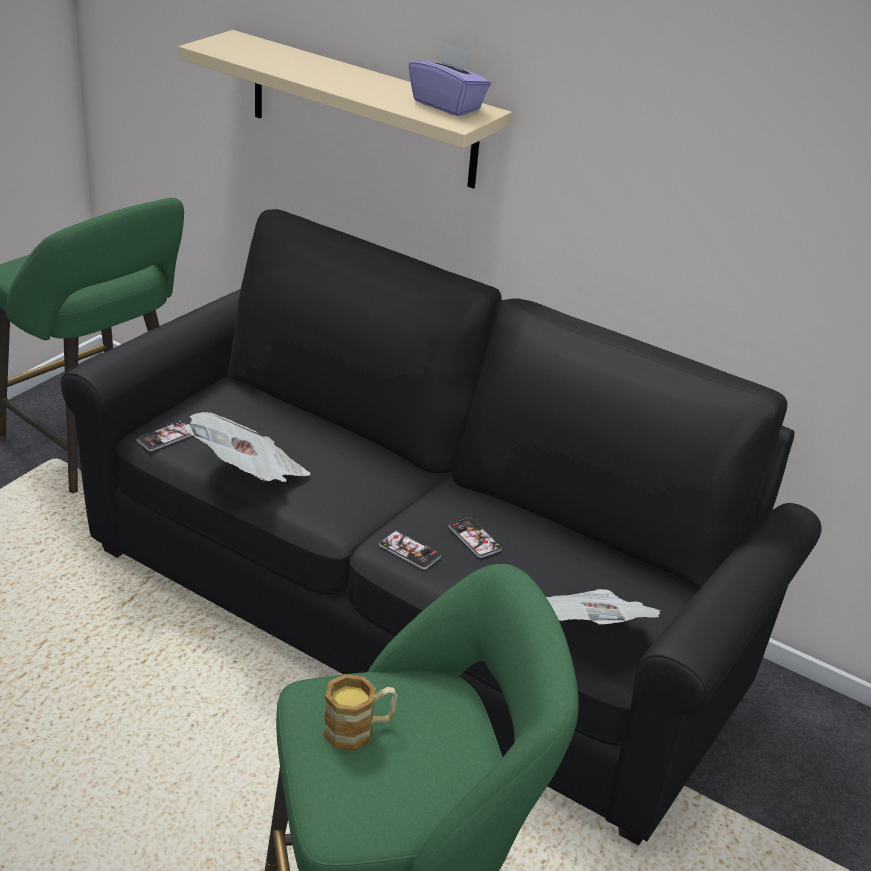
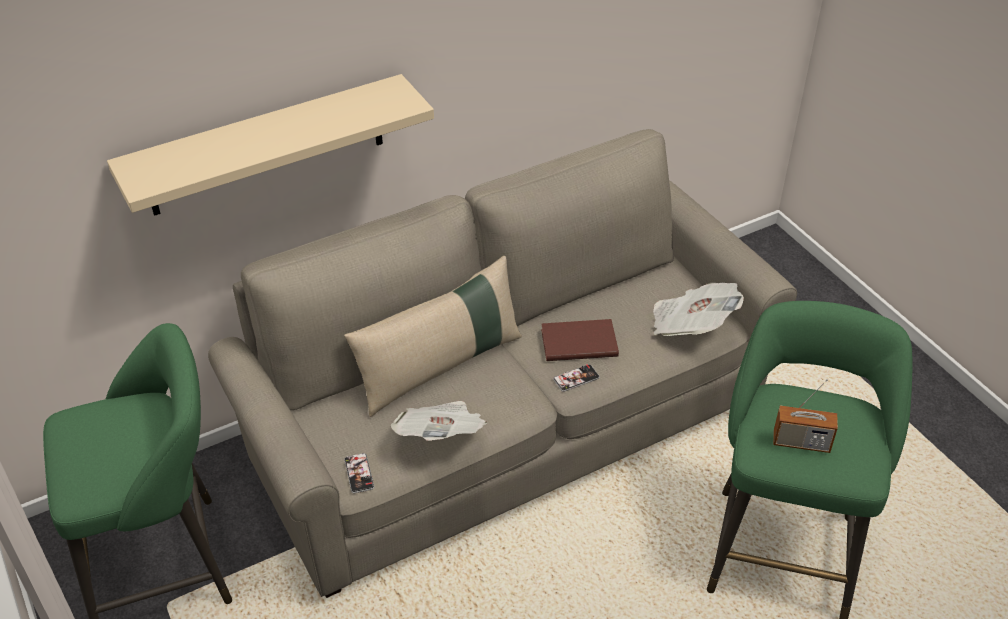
camera: 60 degrees left, 10 degrees up
(356, 449) = (440, 366): none -> beige pillow
(359, 730) = (801, 442): mug -> radio
(419, 612) = (504, 426): black sofa -> beige sofa
(447, 105) = (372, 98): purple tissue box -> none
(474, 538) = (577, 342): phone -> brown book

